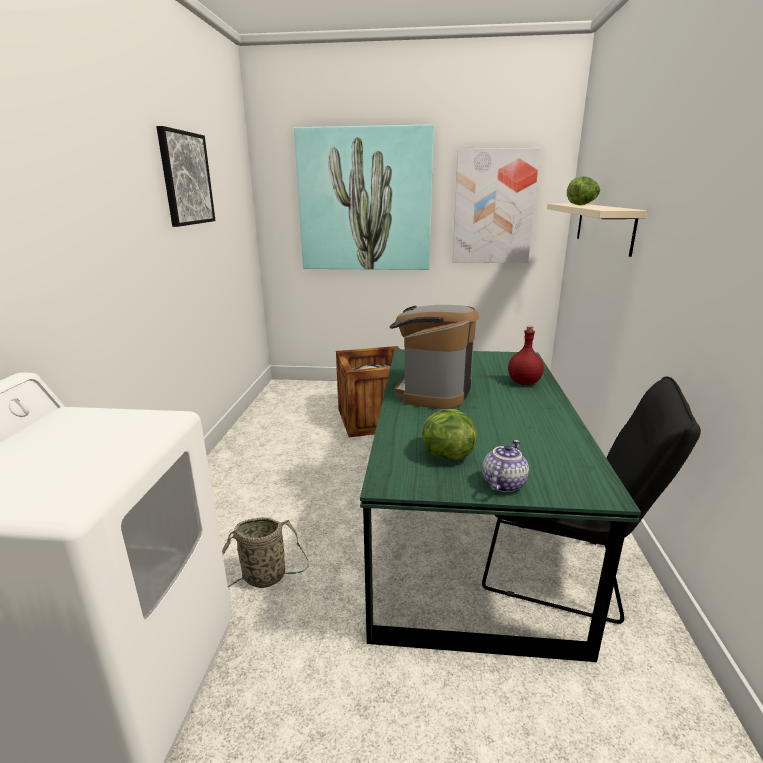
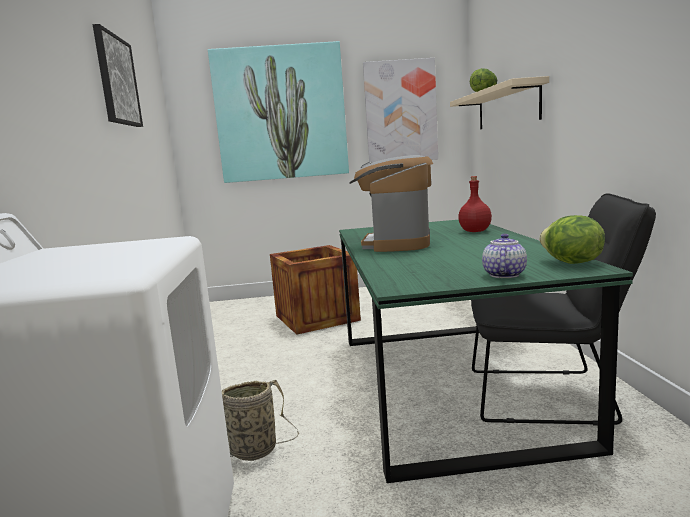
camera: 10 degrees left, 10 degrees down
(446, 455) = (438, 269): lettuce -> lettuce (571, 263)

